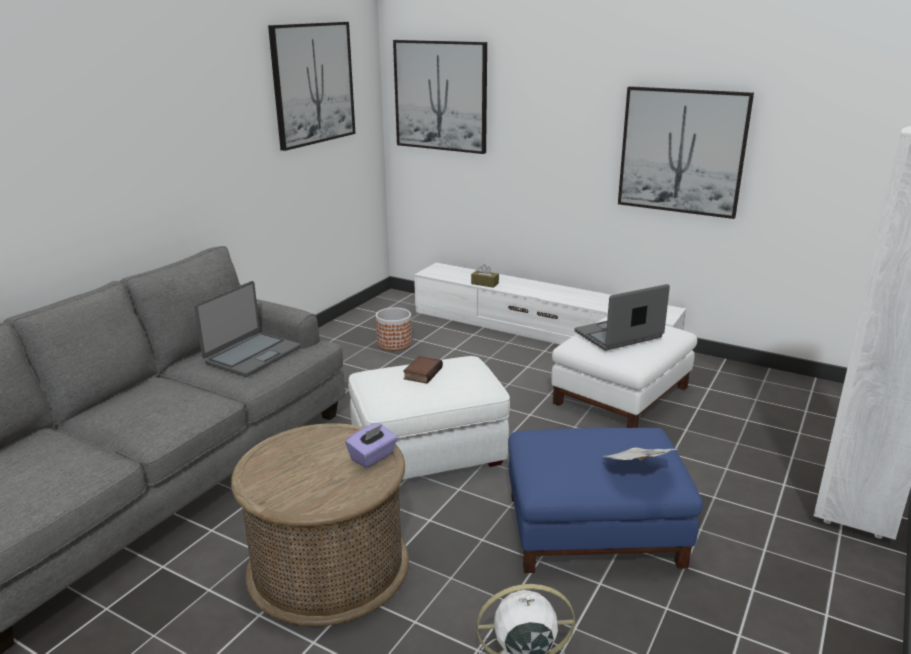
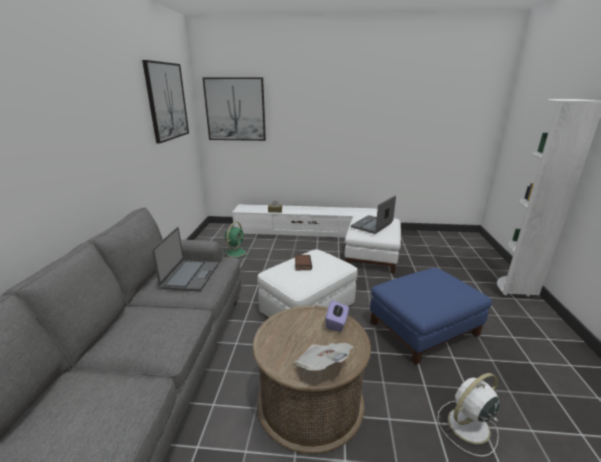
camera: 25 degrees left, 0 degrees up
(394, 343) = (236, 252): planter -> green fan
(637, 469) = (456, 291): newspaper -> newspaper (322, 366)
(682, 151) = (373, 130): picture -> none

